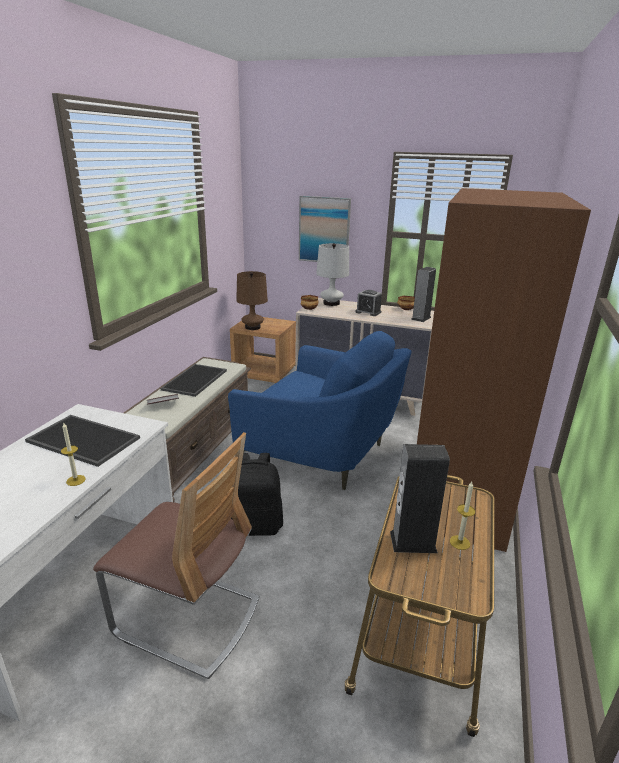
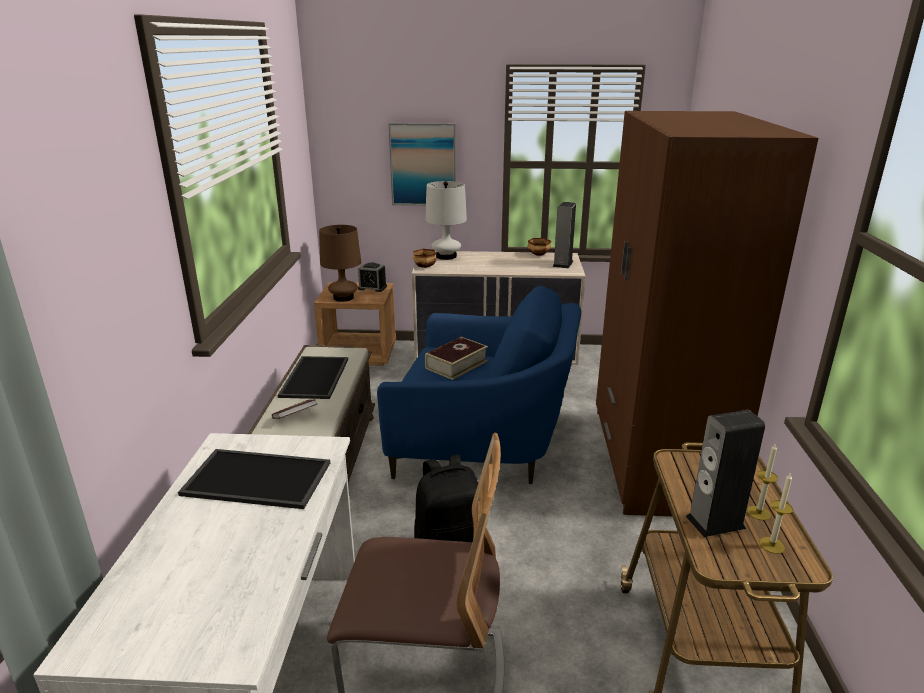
camera: 15 degrees left, 0 degrees up
(76, 480) = (288, 532): candle -> candle (771, 545)
(305, 386) = (456, 364): none -> book
(368, 312) = (498, 263): alarm clock -> alarm clock (372, 288)

